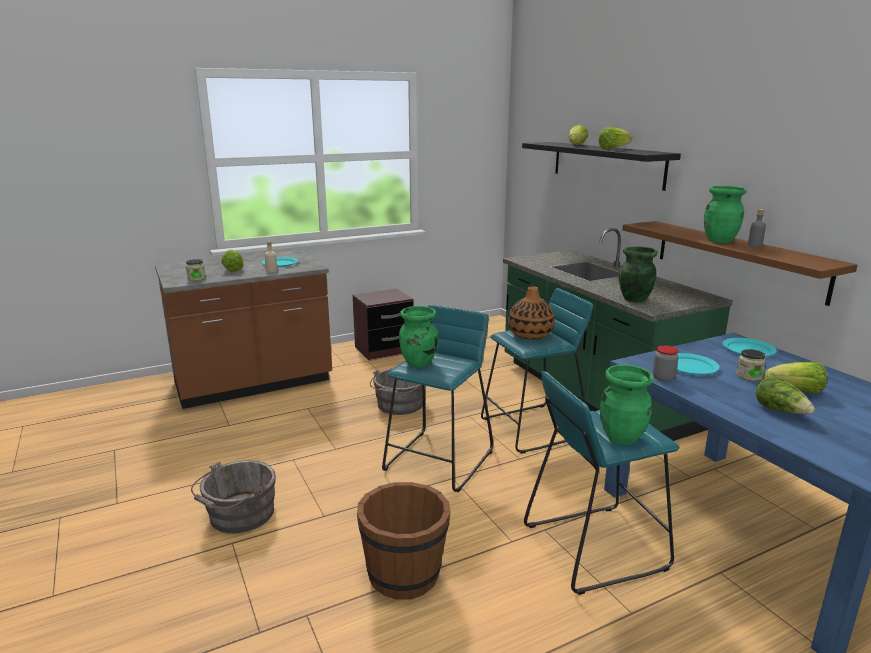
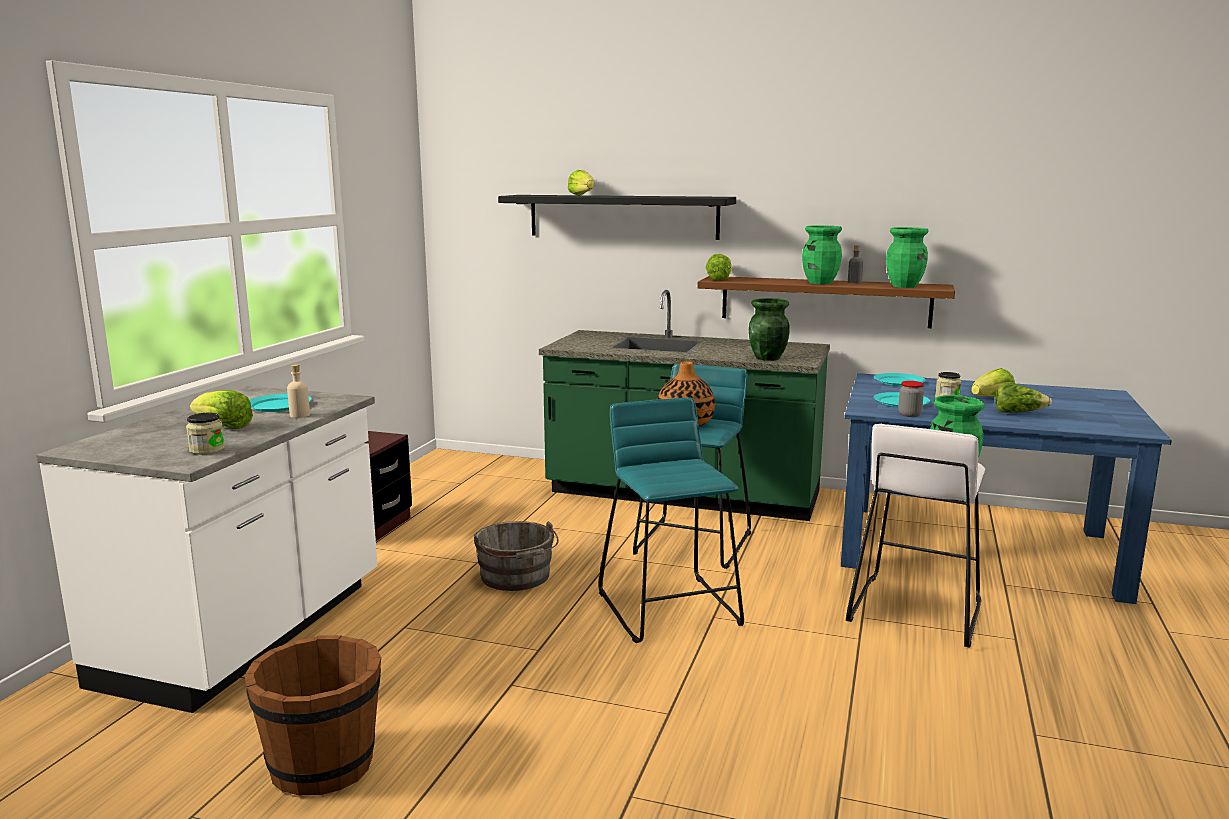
camera: 45 degrees left, 5 degrees down
(239, 516) = (577, 769): grey bucket -> none
(253, 383) = (248, 634): brown counter -> white counter
(405, 574) = (840, 711): brown bucket -> brown bucket (323, 764)
(419, 363) = (660, 476): green vase -> green vase (905, 286)
(594, 546) = (914, 610): turquoise stool -> white stool
(613, 149) = (650, 196): lettuce -> lettuce (720, 279)

